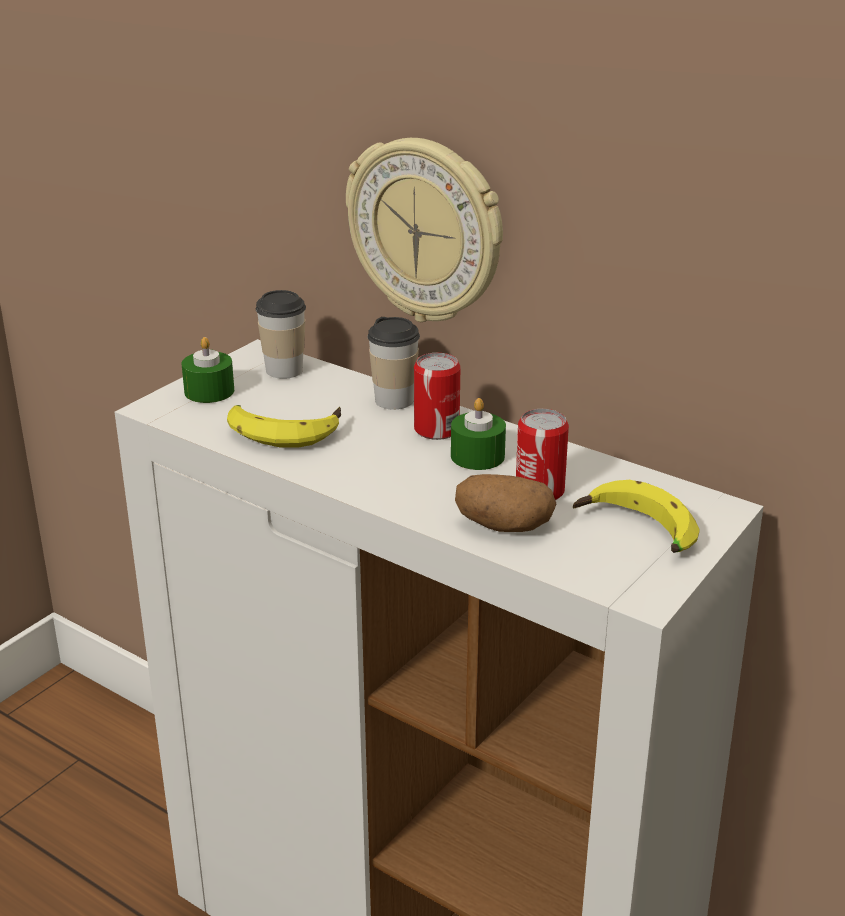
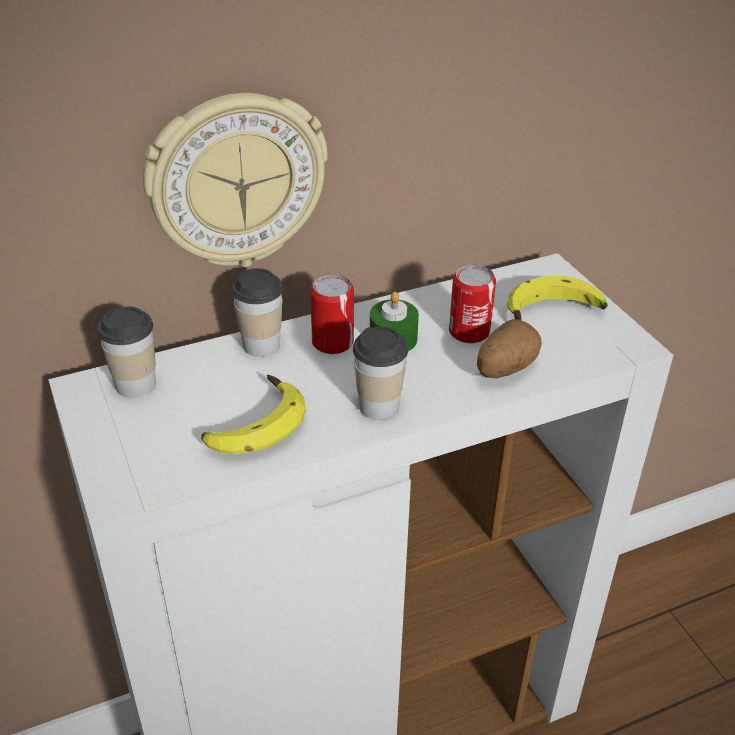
camera: 60 degrees left, 10 degrees up
(209, 391) = (125, 446): green candle -> none
(370, 478) = (378, 406): none -> cup

